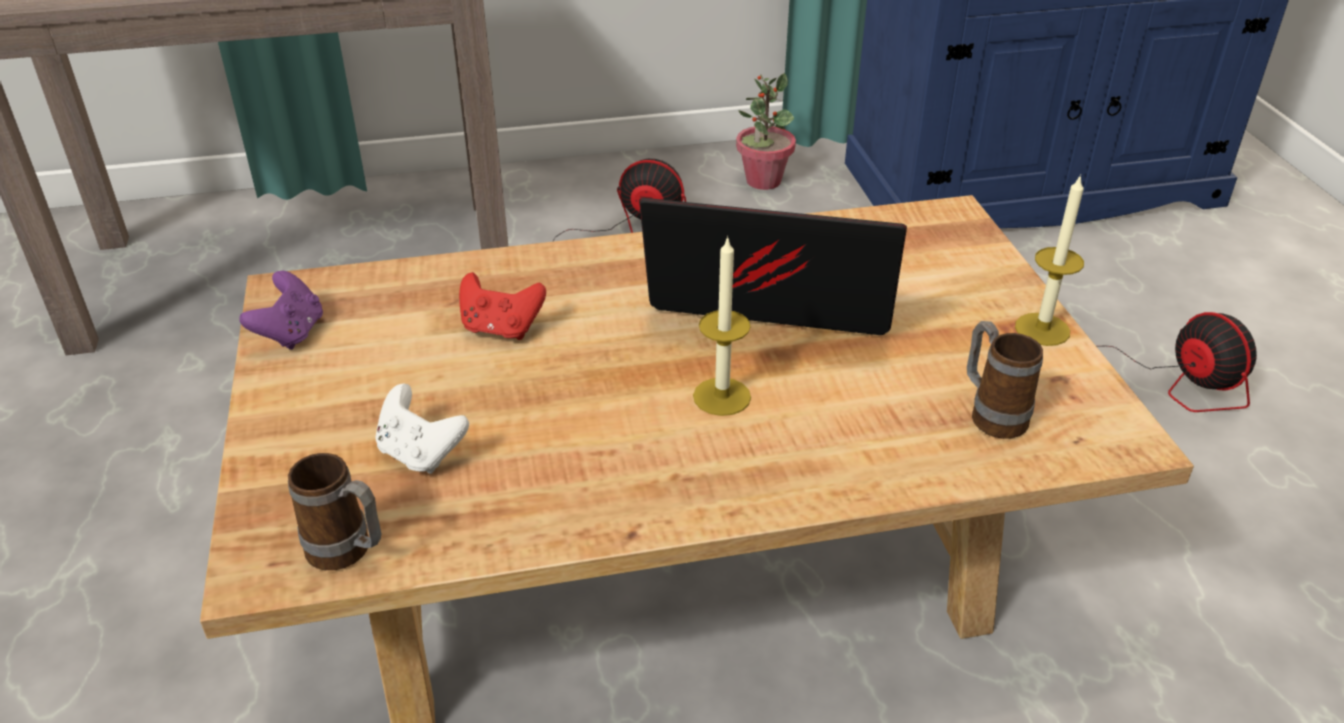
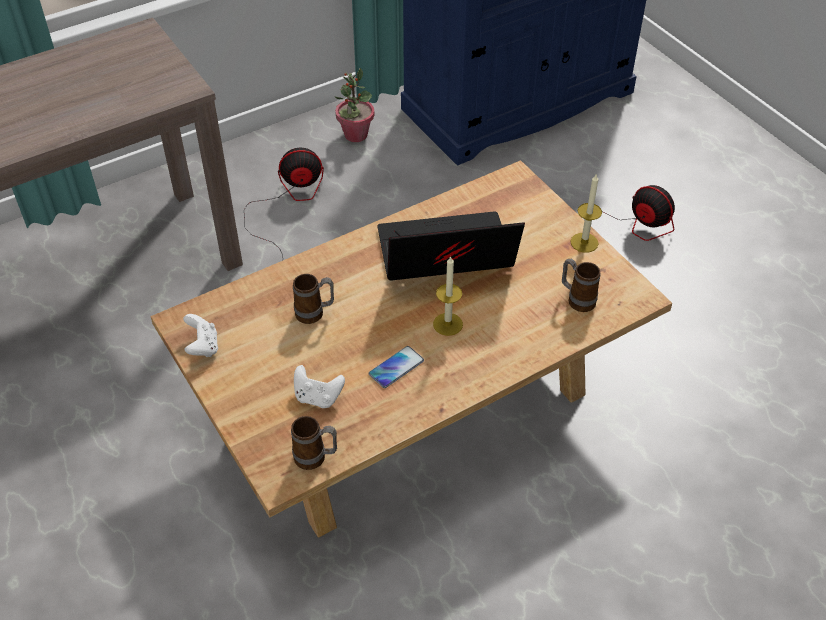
camera: 20 degrees left, 10 degrees up
(291, 333) = (203, 347): purple game controller -> white game controller
(501, 329) = (315, 313): red game controller -> mug
(588, 442) = (396, 367): none -> phone

